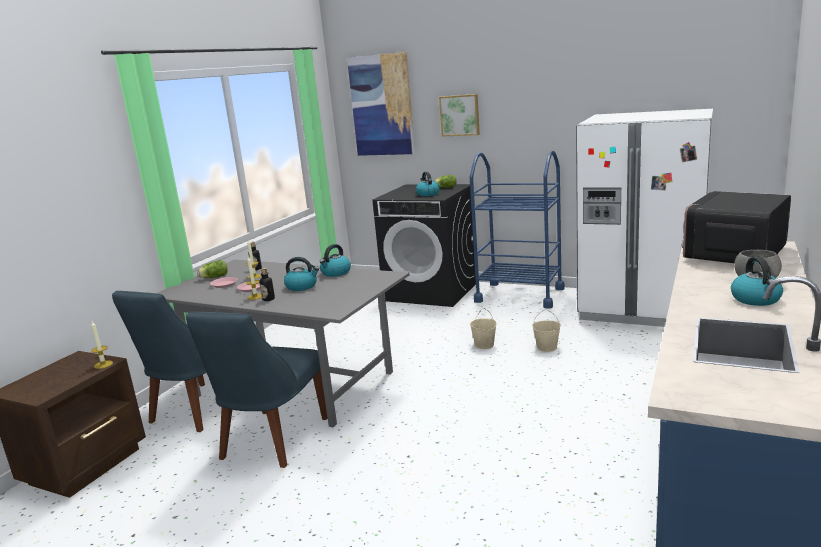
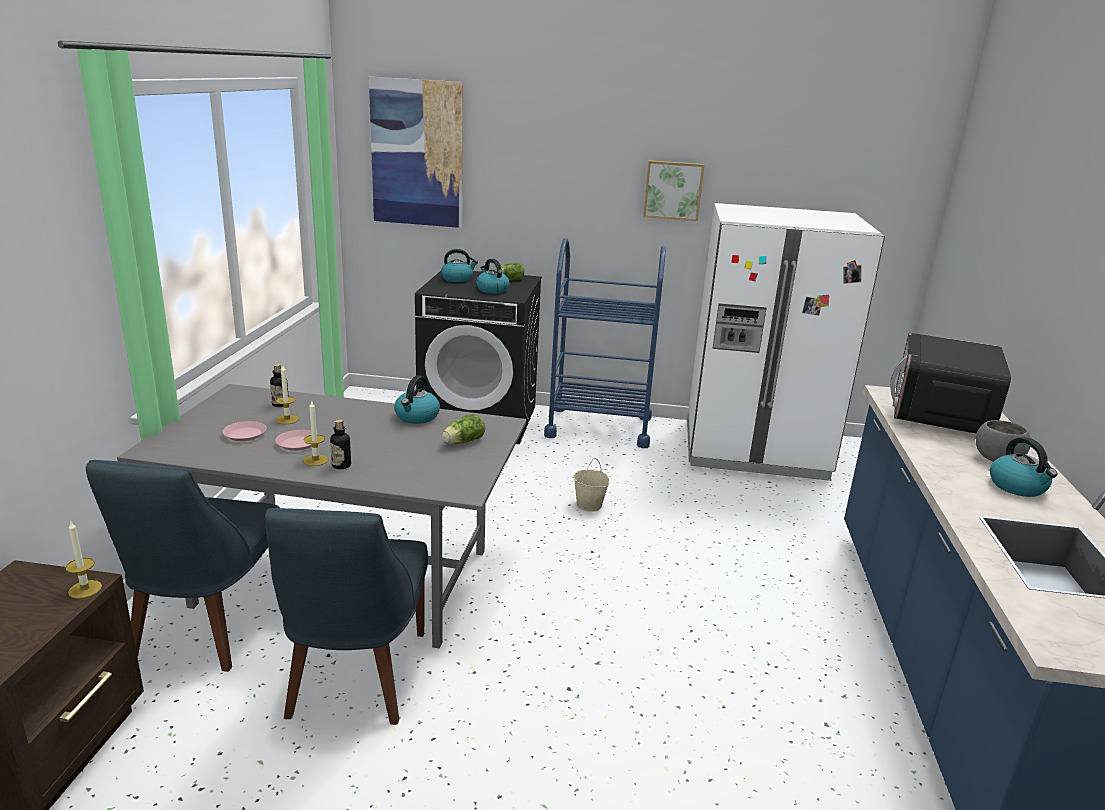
camera: 20 degrees left, 5 degrees up
(213, 277) = (215, 419): lettuce -> lettuce (462, 442)
(302, 286) = (380, 441): kettle -> kettle (457, 279)
(460, 115) = (533, 181): picture -> picture (673, 190)
(547, 347) = (670, 508): beige bucket -> none

